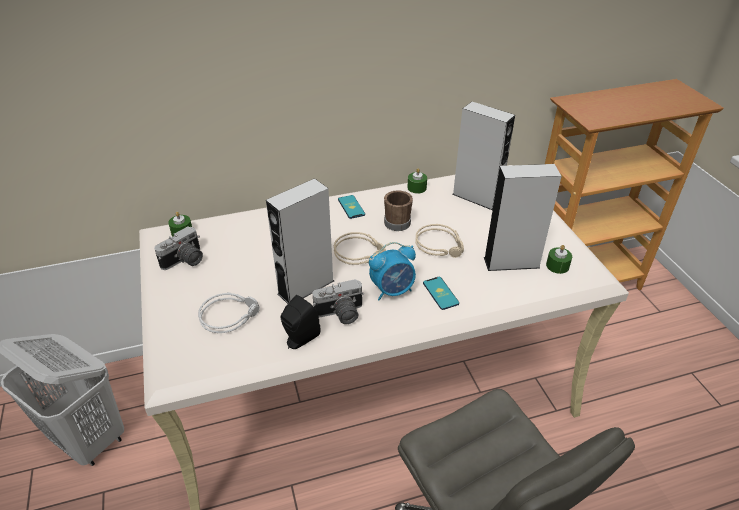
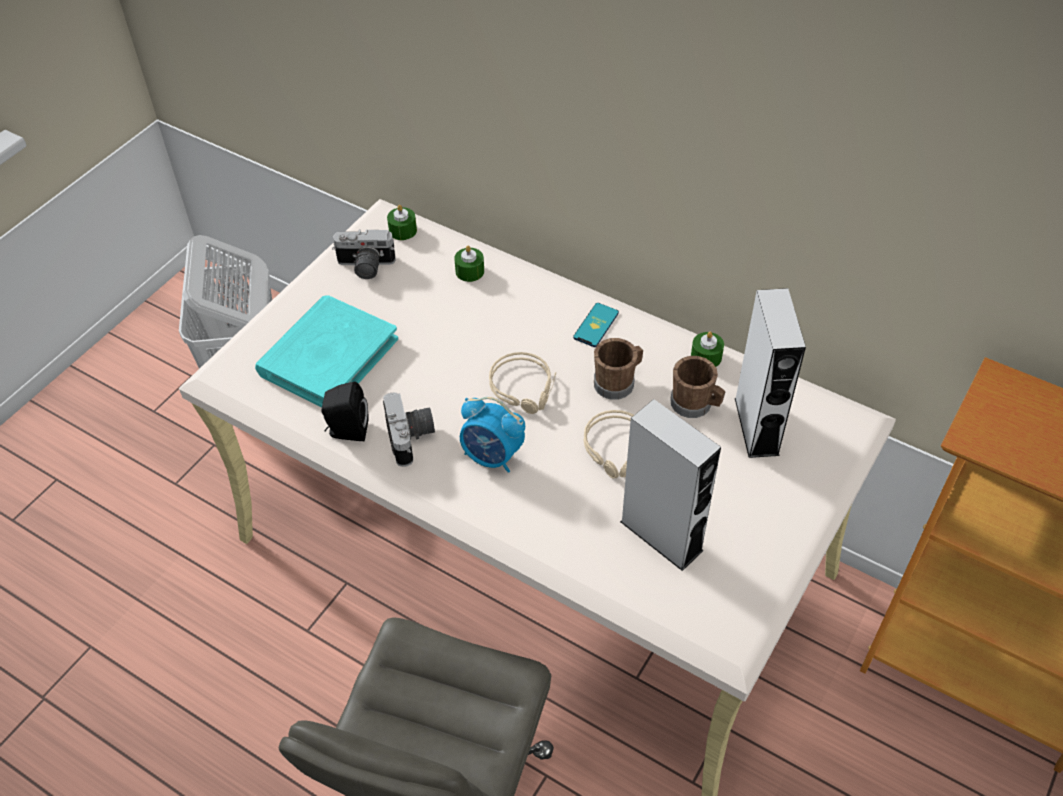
camera: 50 degrees right, 10 degrees up
(230, 315) = (328, 356): grey headphones -> turquoise book
(306, 287) = (423, 383): grey speaker -> none
(340, 314) = (412, 438): camera -> camera turned 135 degrees counterclockwise
(440, 293) = (532, 501): phone -> none
(442, 207) = (695, 405): none -> brown mug
(557, 266) = (706, 586): green candle -> green candle (470, 271)

